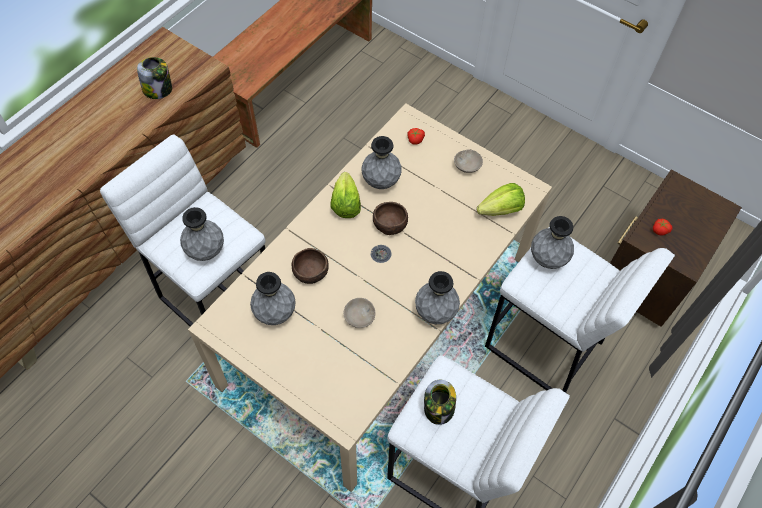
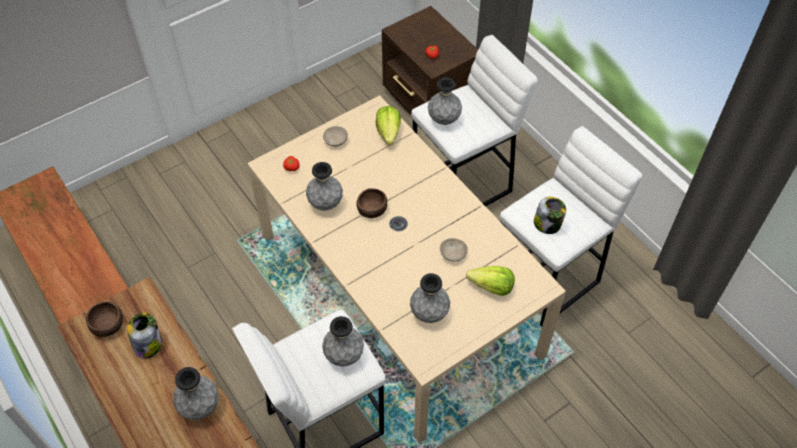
camera: 70 degrees left, 5 degrees down
(311, 272) = (398, 277): brown bowl -> brown bowl (108, 324)
(345, 204) = (338, 235): lettuce -> lettuce (491, 287)
(435, 312) = (466, 202): grey vase -> grey vase (200, 407)

